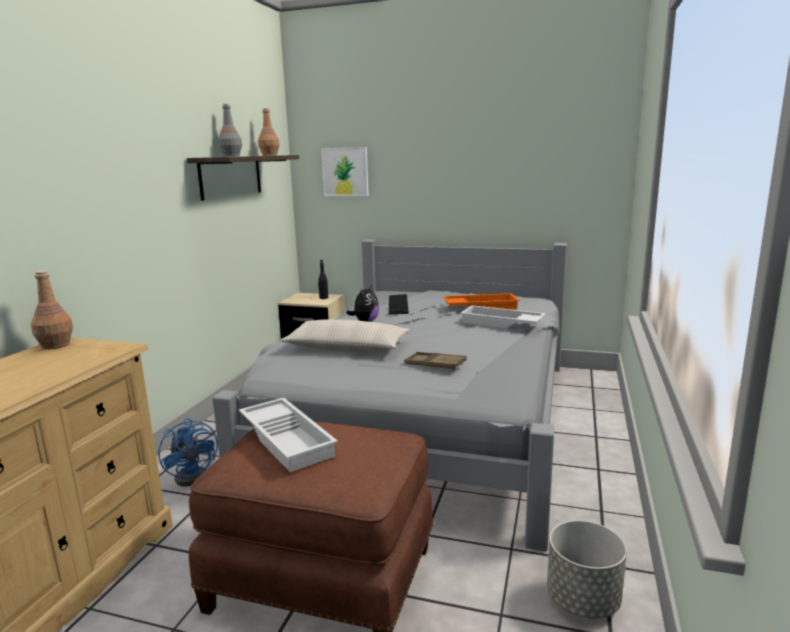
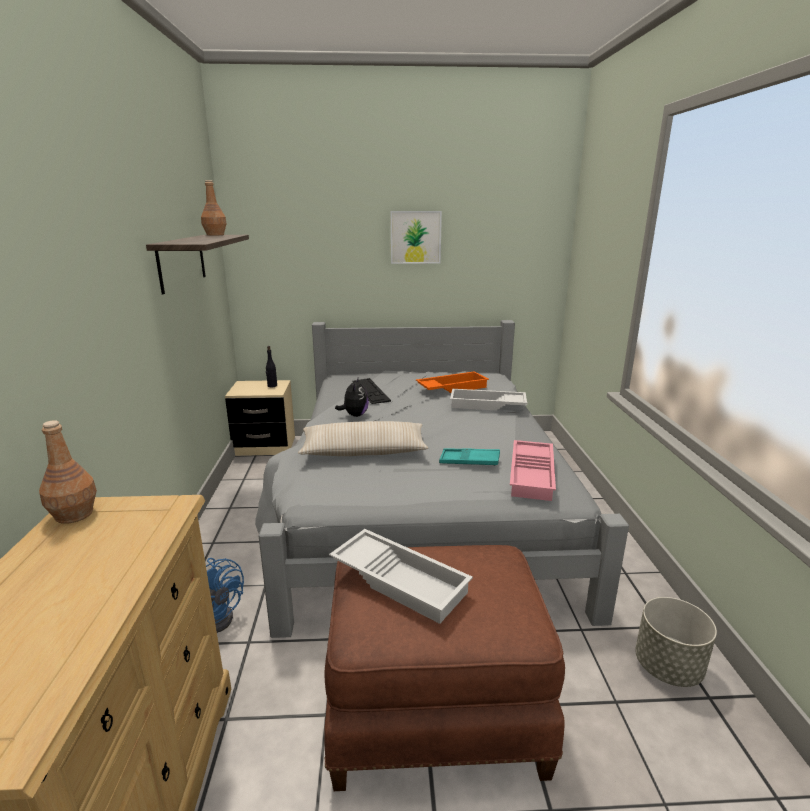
camera: 20 degrees left, 5 degrees up
(231, 156) = (186, 239): grey bottle -> none
(345, 172) = (288, 251): picture -> picture (415, 237)
(435, 364) = (469, 461): brown tray -> turquoise tray
(486, 381) = (533, 475): none -> pink tray

